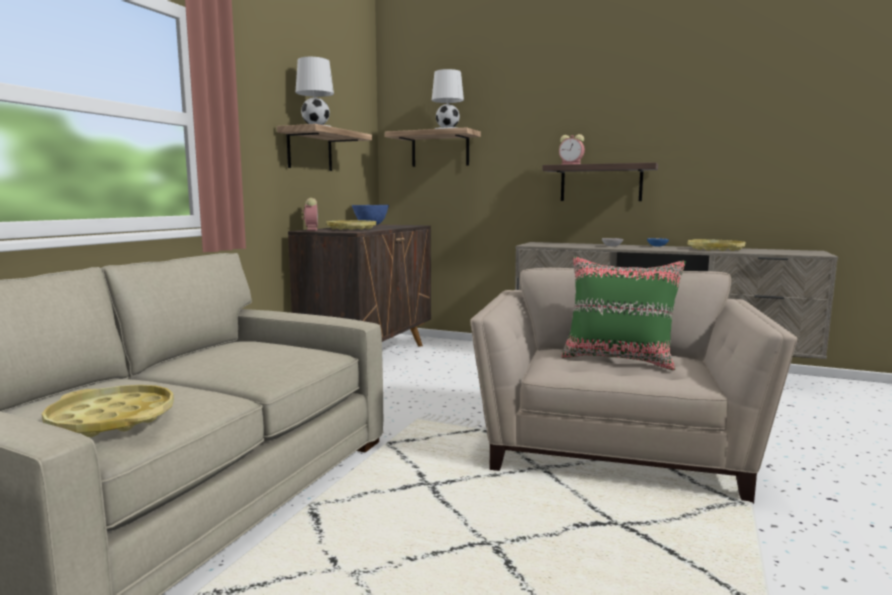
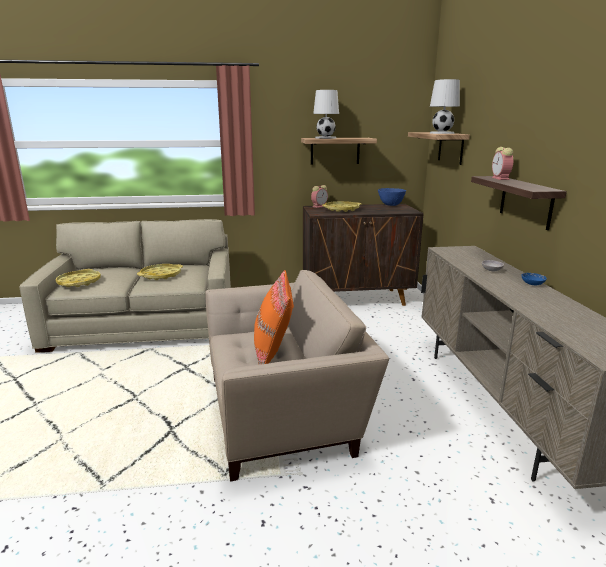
camera: 60 degrees right, 10 degrees up
(619, 359) = (273, 353): green pillow -> orange pillow
(715, 249) = (552, 307): yellow tray -> yellow tray (161, 275)

